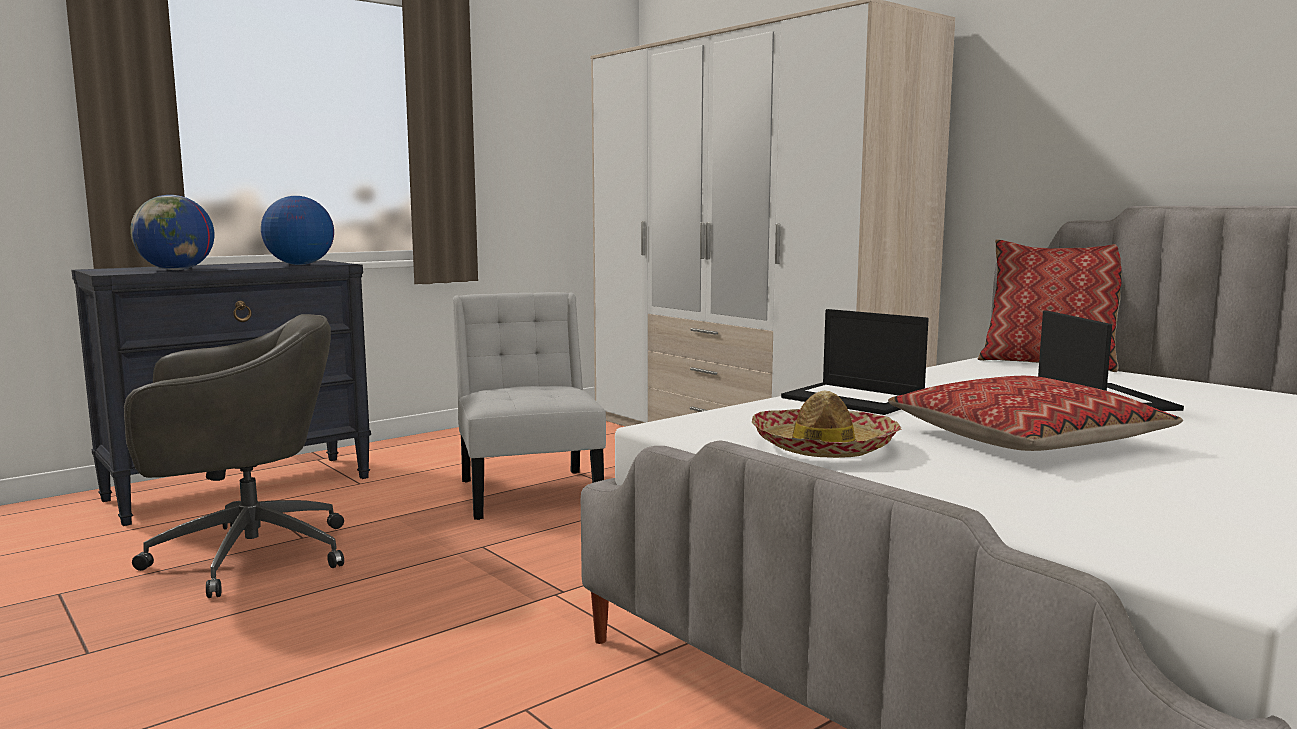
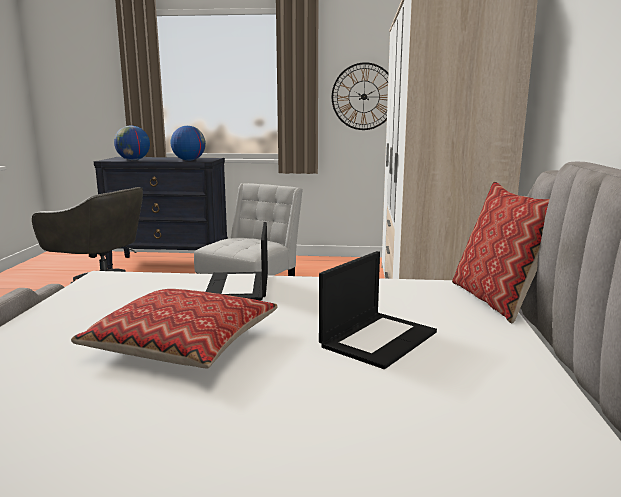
camera: 45 degrees right, 5 degrees up
(527, 154) = (364, 96): none -> wall clock
(824, 447) = (93, 308): hat -> none

